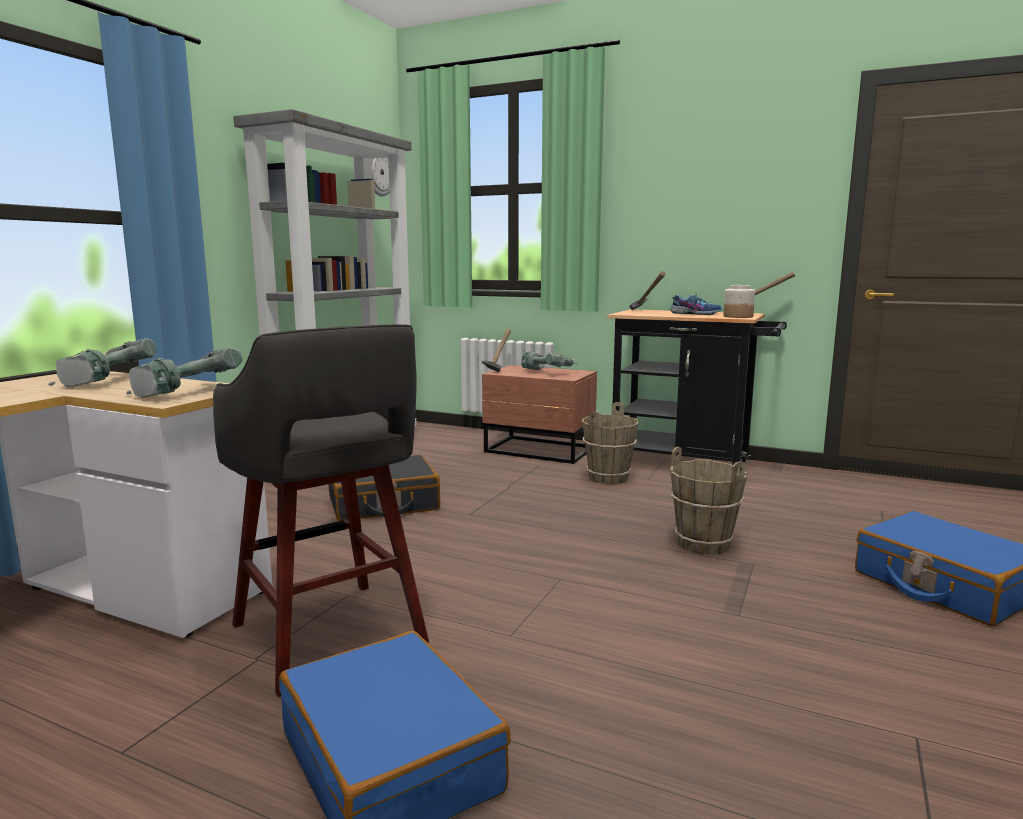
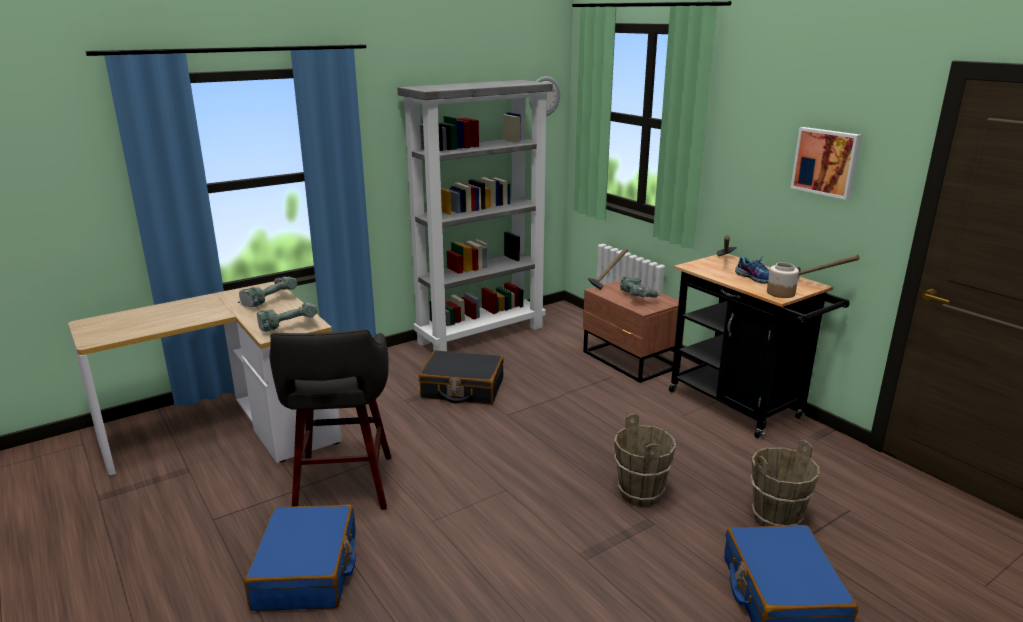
camera: 30 degrees right, 10 degrees up
(608, 478) = (650, 406): brown bucket -> brown bucket (776, 520)
(741, 190) = (826, 162): none -> picture

